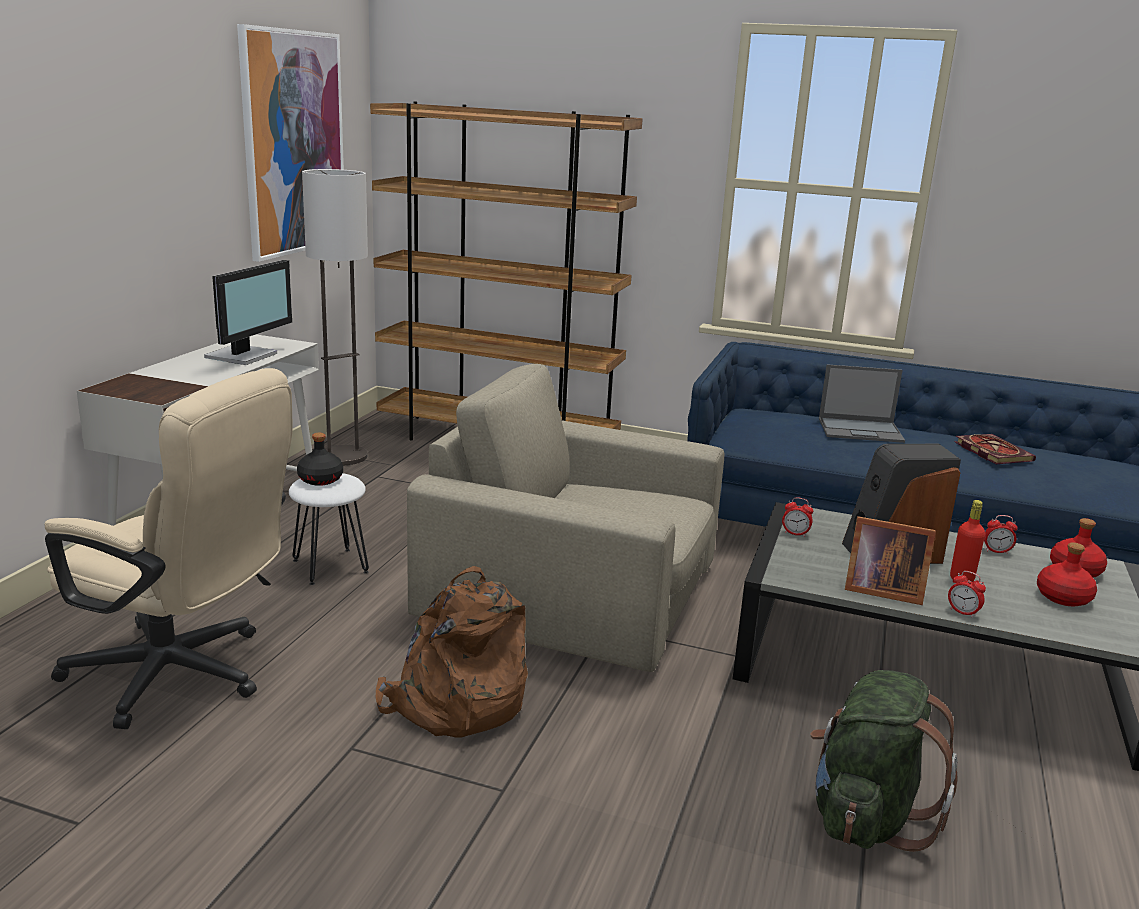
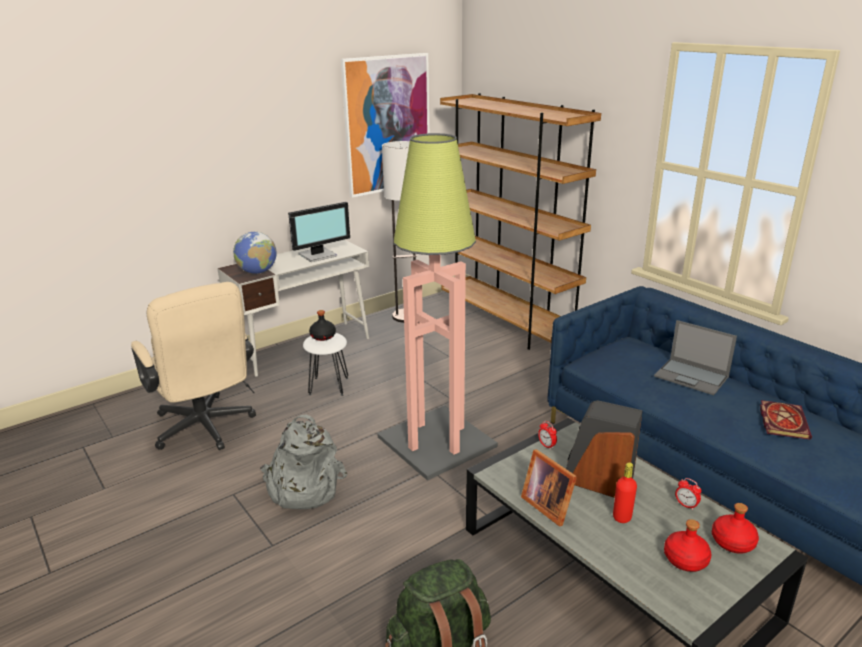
camera: 35 degrees right, 5 degrees up
(169, 387) = (257, 272): none -> globe
(455, 703) = (302, 487): brown backpack -> grey backpack
(574, 593) = (437, 441): beige armchair -> floor lamp
(963, 612) = (583, 542): alarm clock -> none

